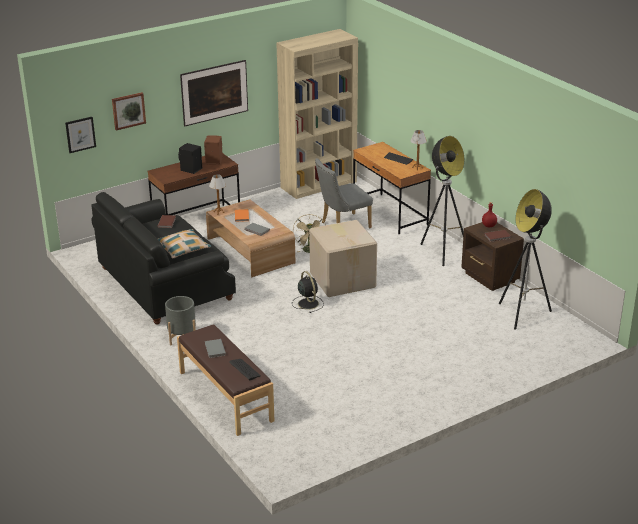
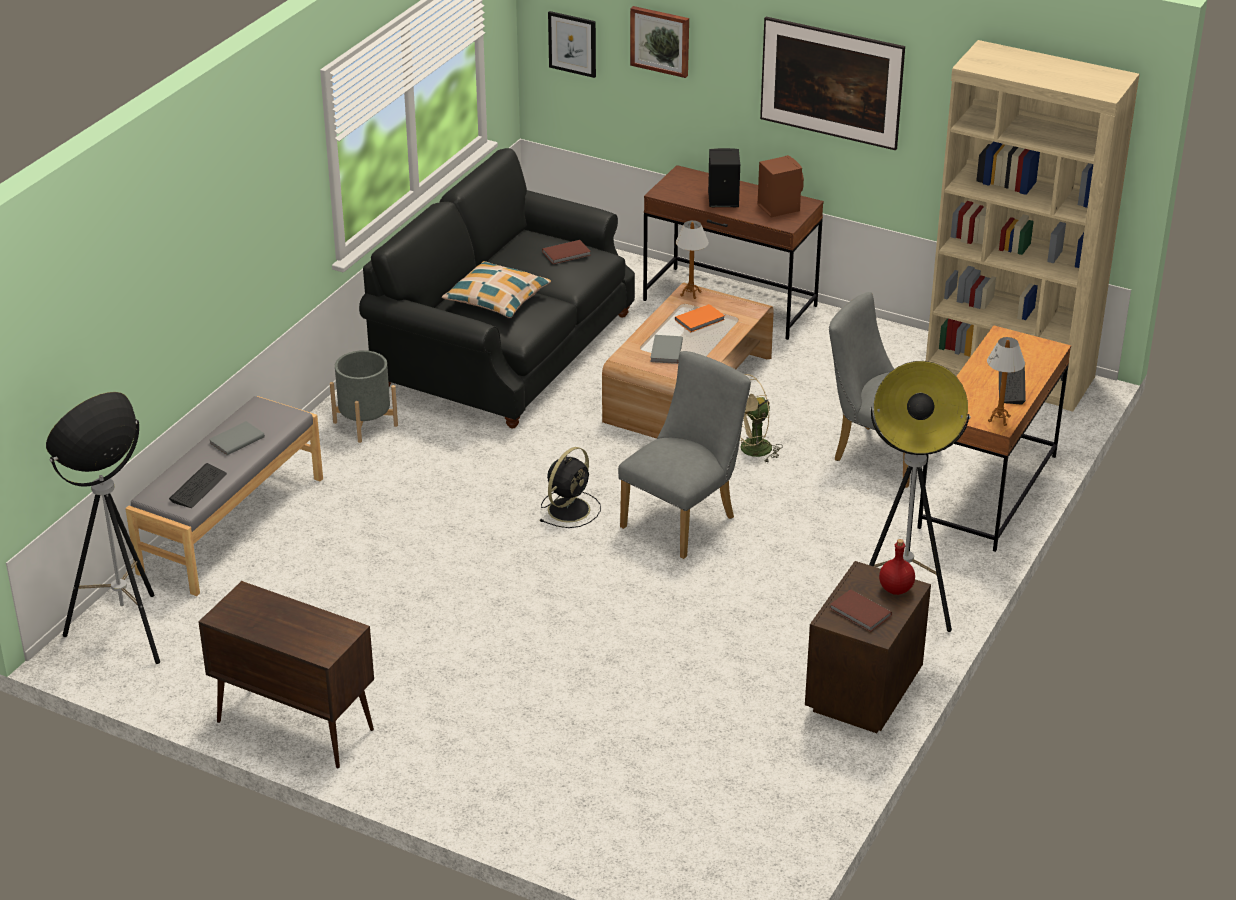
camera: 60 degrees right, 5 degrees up
(225, 396) = (231, 525): brown bench -> grey bench
(343, 279) = (684, 519): cardboard box -> grey chair
(399, 417) = (293, 725): none -> brown cabinet
(523, 314) = (758, 780): floor lamp -> floor lamp (126, 633)

